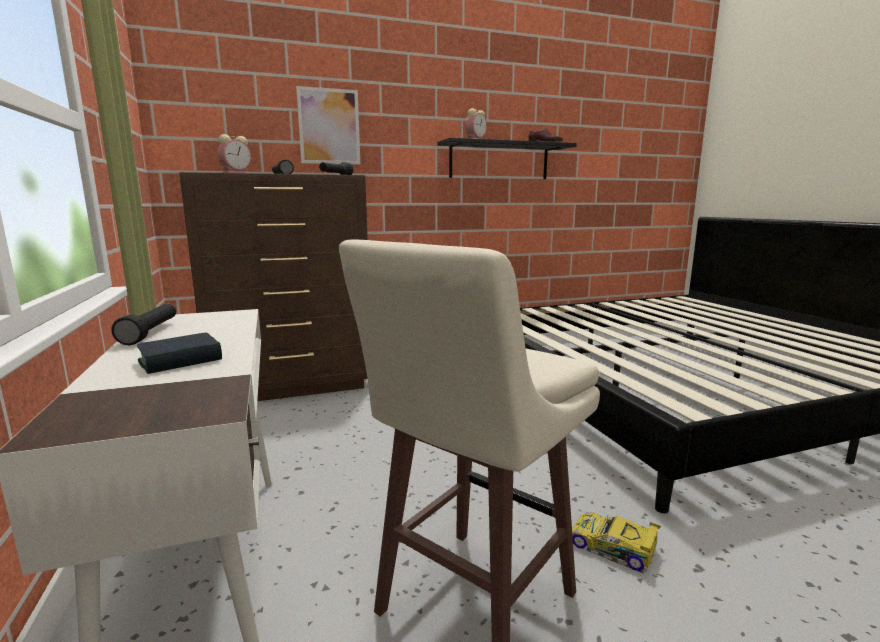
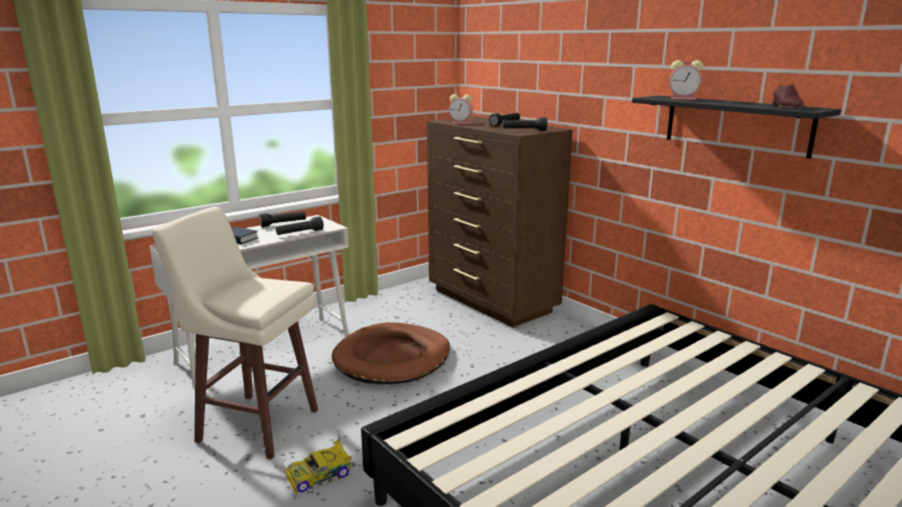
camera: 70 degrees right, 5 degrees up
(234, 327) = (300, 233): none -> black flashlight
(329, 126) = (562, 78): picture -> none
(366, 459) = (392, 358): none -> brown dog bed
(613, 548) = (320, 475): toy car -> toy car turned 135 degrees counterclockwise

